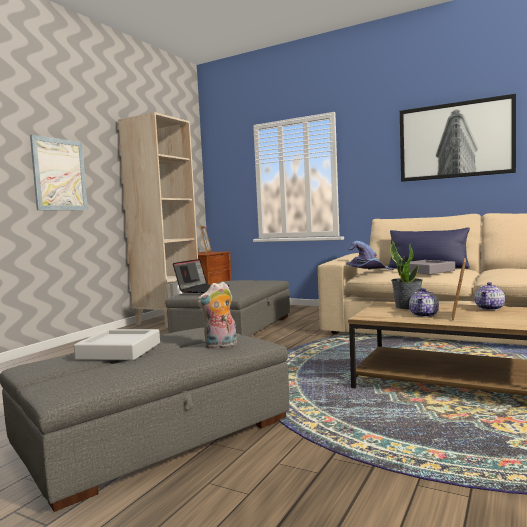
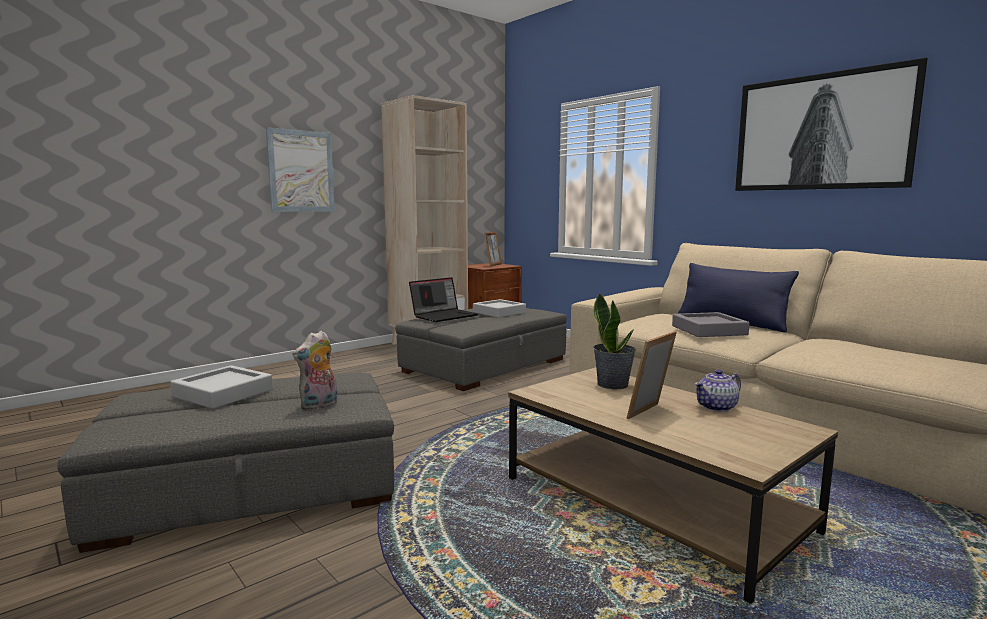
camera: 20 degrees right, 5 degrees up
(220, 346) = (319, 406): plush toy -> plush toy turned 45 degrees counterclockwise
(241, 283) = (499, 312): none -> grey tray
(368, 271) = (634, 320): purple hat -> none
(424, 315) = (608, 402): teapot -> none

